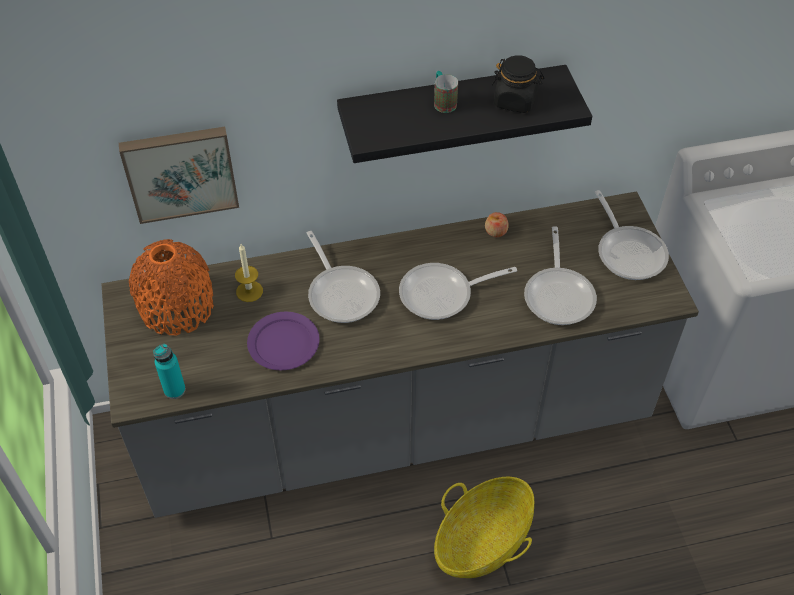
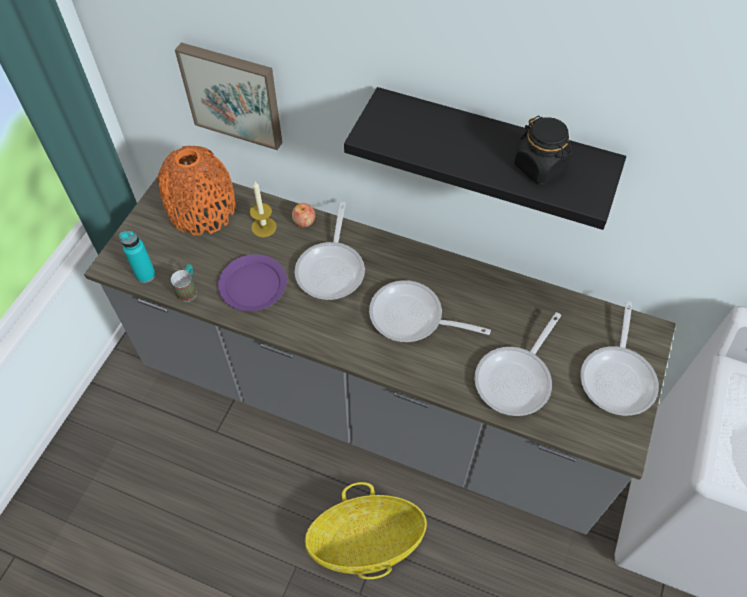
camera: 35 degrees right, 5 degrees up
(443, 101) = (469, 134): mug -> mug (188, 289)
(496, 231) = (506, 288): apple -> apple (304, 221)

